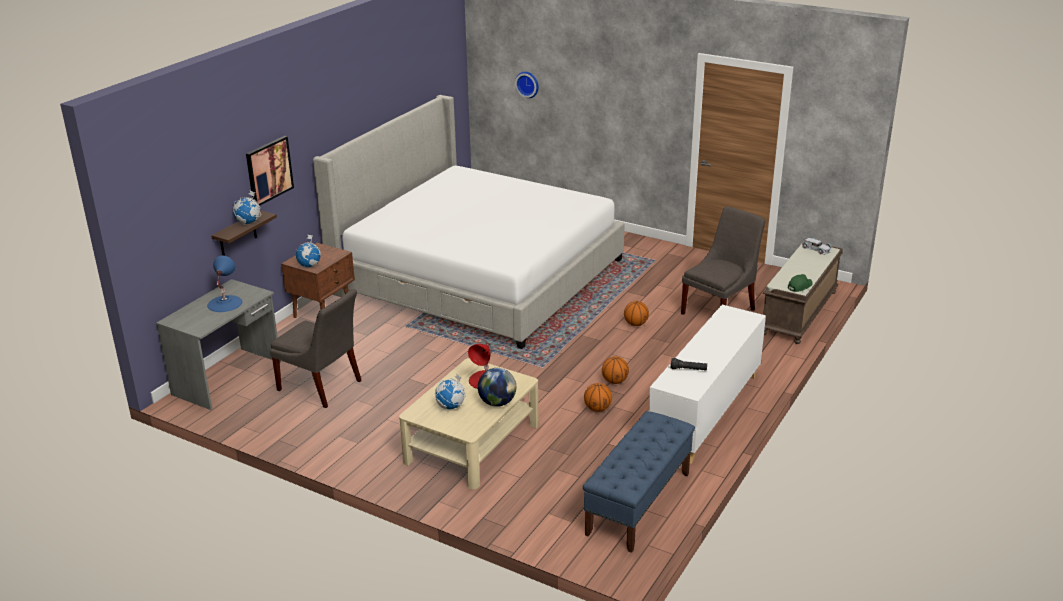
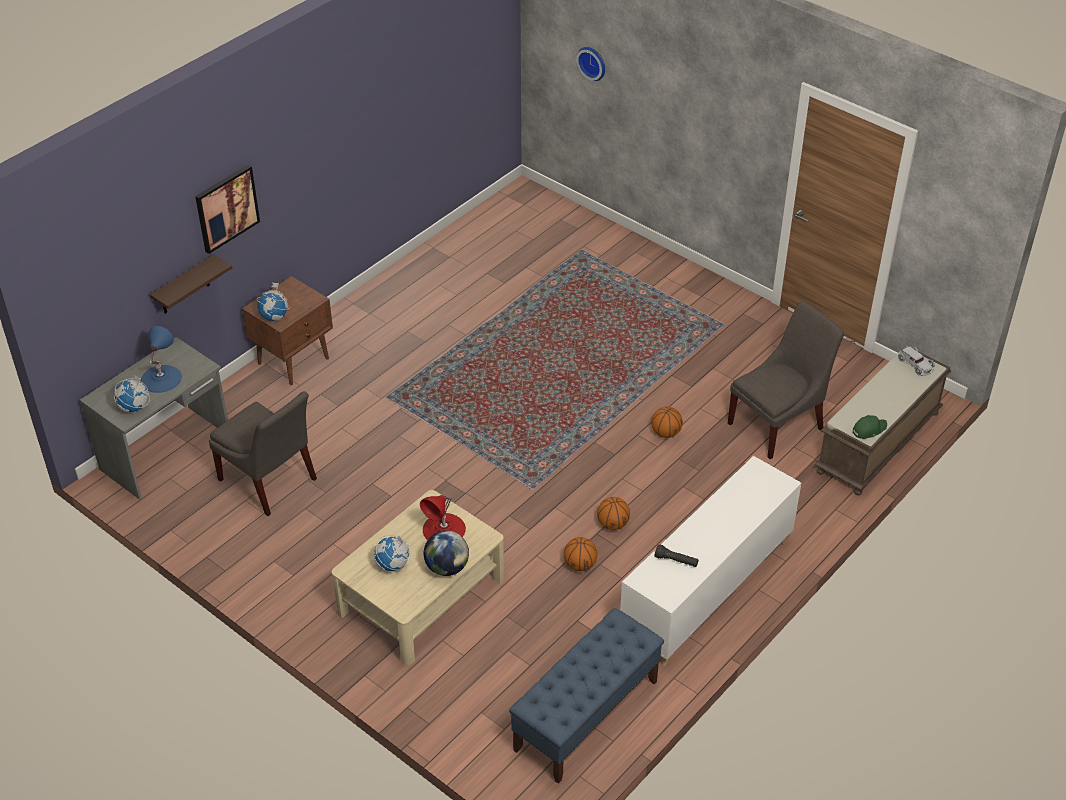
camera: 10 degrees right, 15 degrees up
(248, 222) = (196, 276): globe -> globe (134, 407)
(479, 276) = (495, 323): bed -> none

